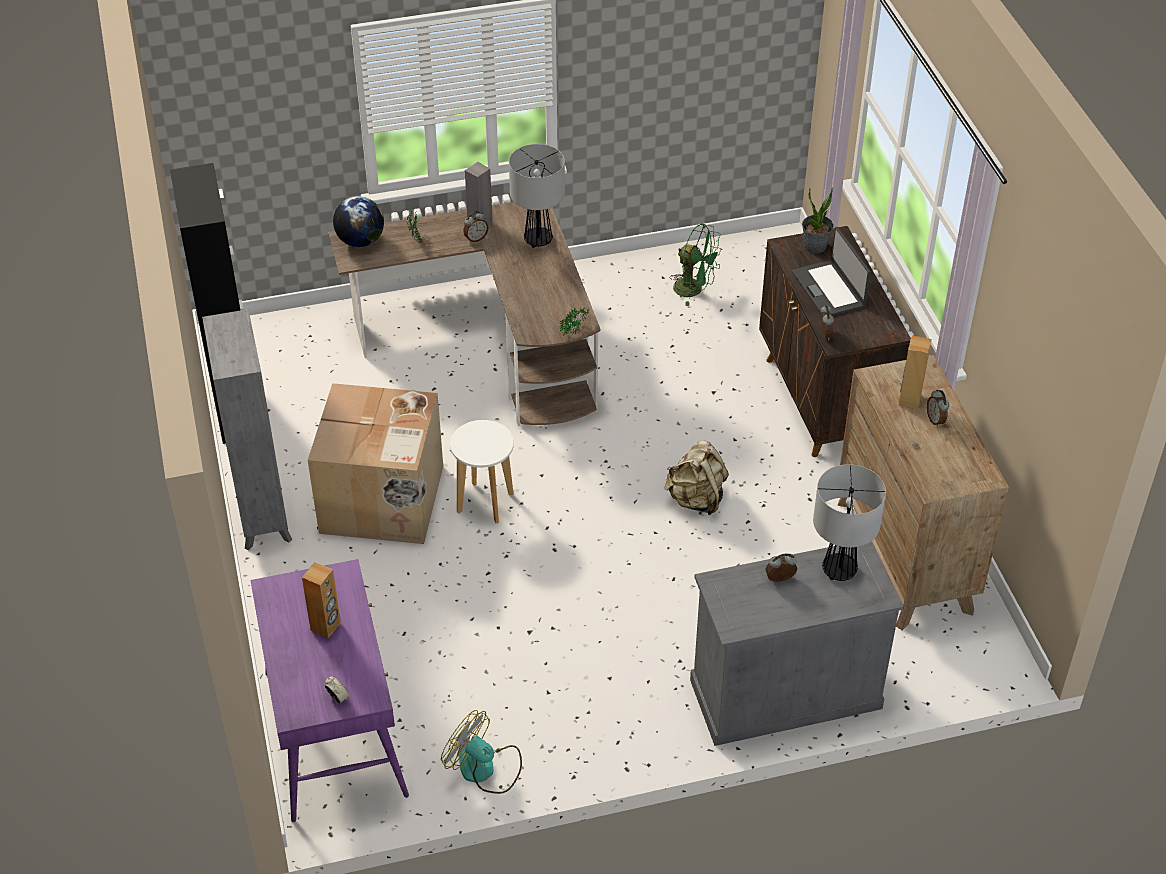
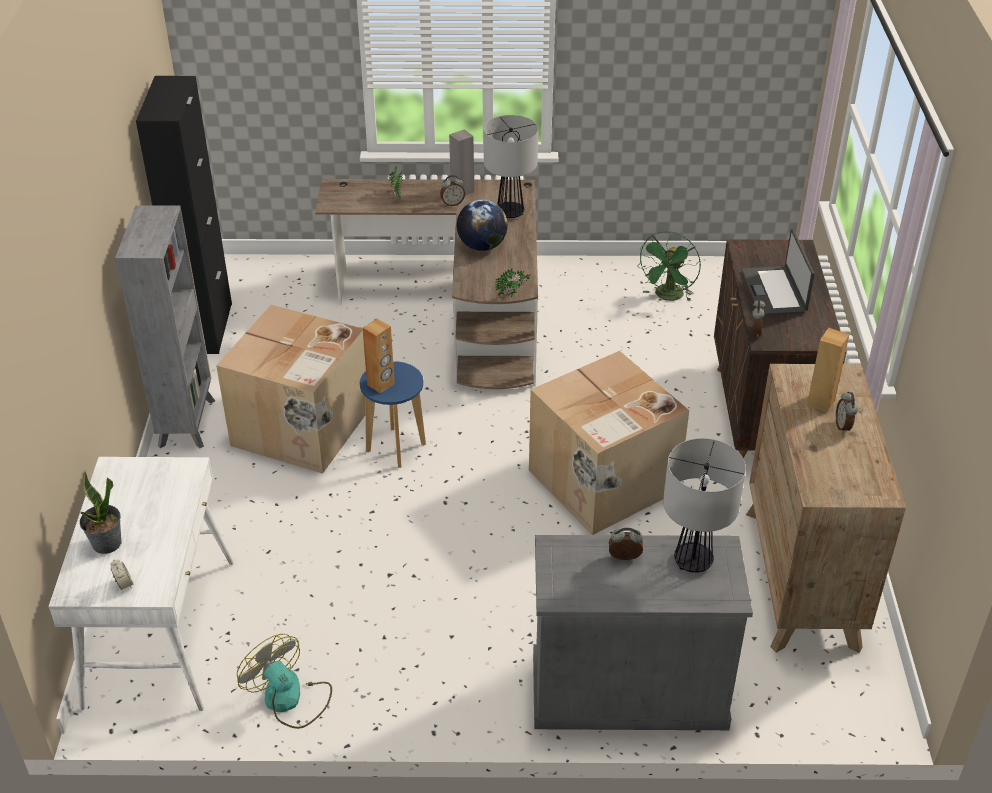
camera: 15 degrees right, 5 degrees down
(326, 626) = (147, 513): brown speaker -> brown speaker (381, 384)
(334, 733) = (160, 632): purple desk -> white desk
(360, 241) = (346, 190): globe -> globe (482, 246)
(485, 503) = (395, 448): white stool -> blue stool
(694, 289) = (668, 297): green fan -> green fan turned 75 degrees clockwise
(696, 499) = (603, 482): beige backpack -> cardboard box
(815, 246) = (773, 252): potted plant -> potted plant (107, 544)

